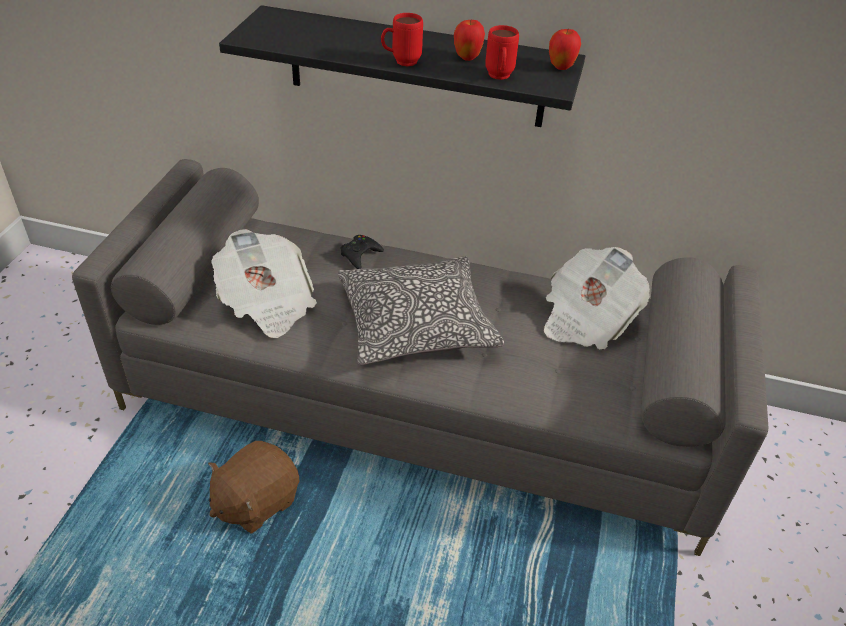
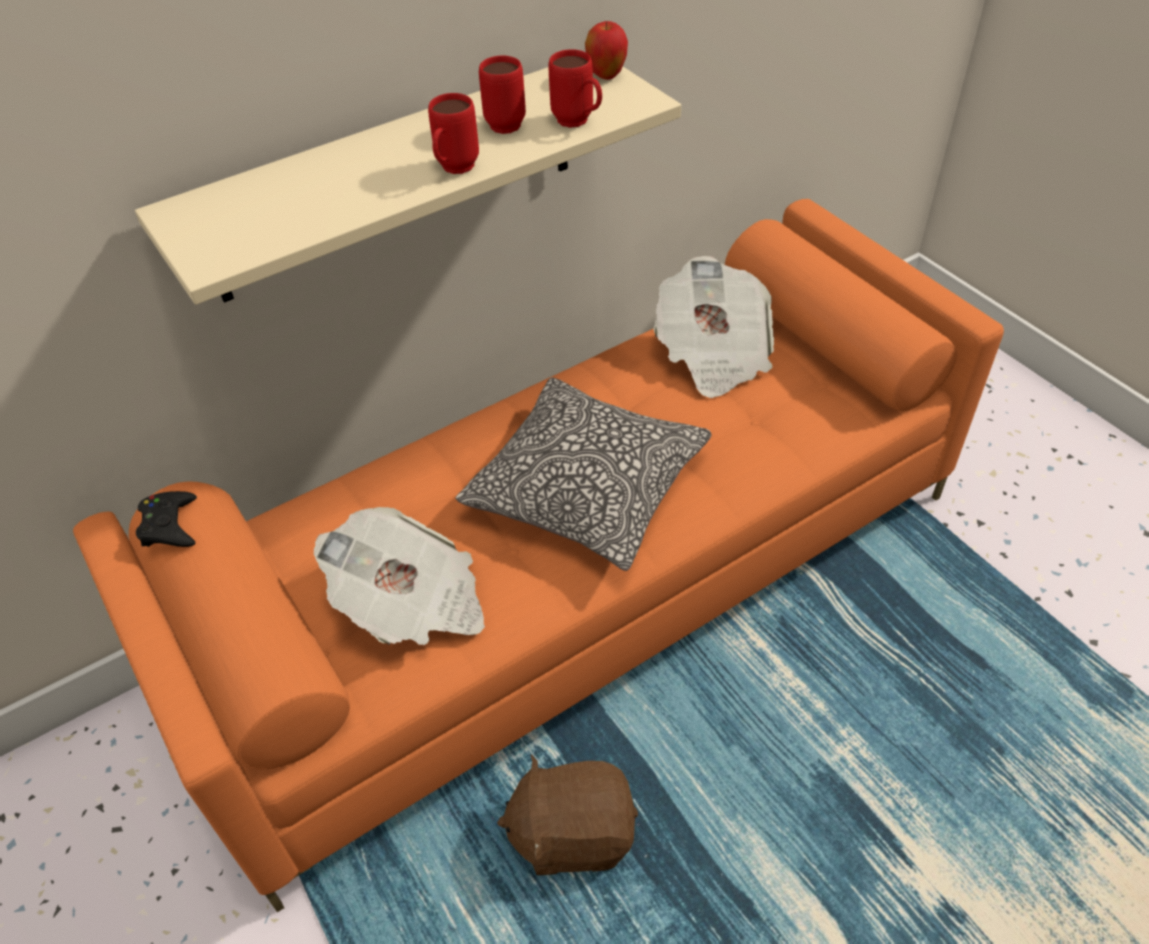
camera: 45 degrees left, 5 degrees up
(255, 501) = (572, 833): brown plush toy -> brown plush toy turned 90 degrees clockwise
(360, 255) = (423, 467): black game controller -> black game controller (169, 526)
(416, 68) = (396, 178): black shelf -> beige shelf
(420, 404) = (580, 583): grey sofa -> orange sofa
(467, 58) = (506, 122): apple -> red mug

